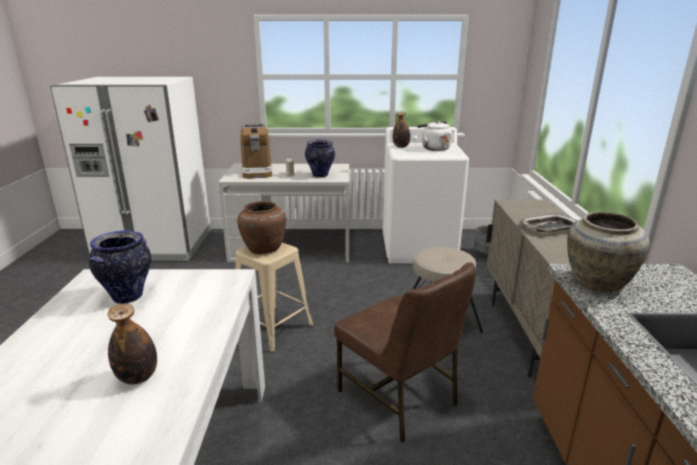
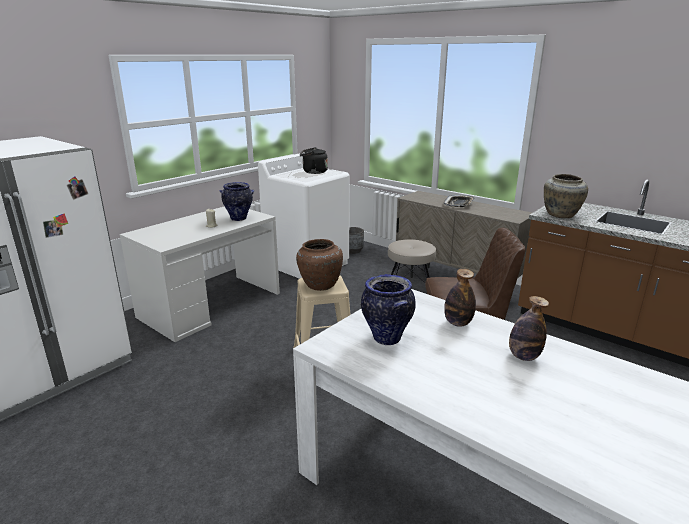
camera: 50 degrees left, 0 degrees up
(257, 171) = (169, 232): coffee machine -> none
(401, 147) = (288, 176): bottle -> bottle (458, 323)
(433, 148) = (313, 172): white kettle -> black kettle

